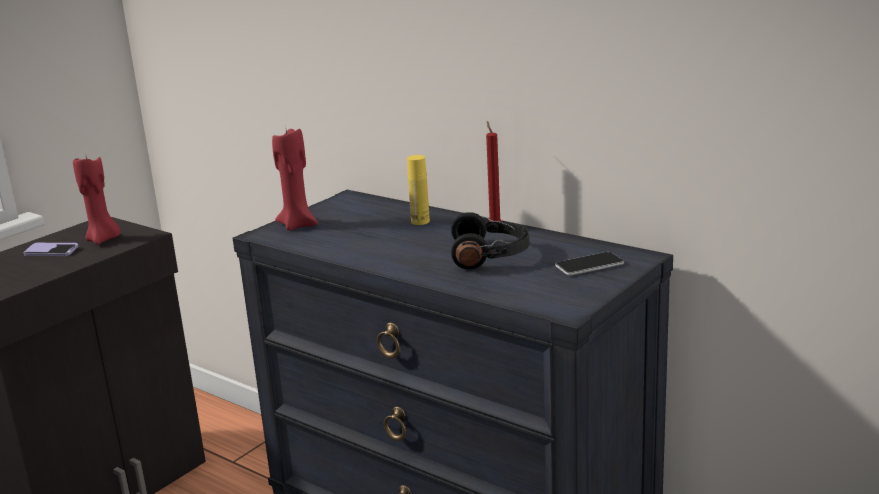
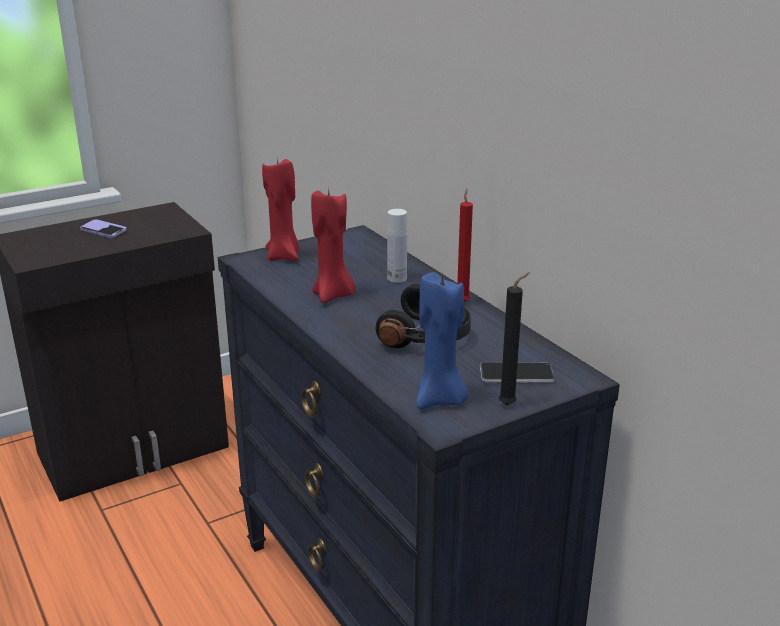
camera: 20 degrees right, 5 degrees up
(103, 239) = (152, 227): red candle -> red candle (333, 295)
(420, 221) = (397, 278): yellow bottle -> white bottle
(546, 295) = (440, 400): none -> blue candle
(604, 285) = (509, 404): none -> black candle

